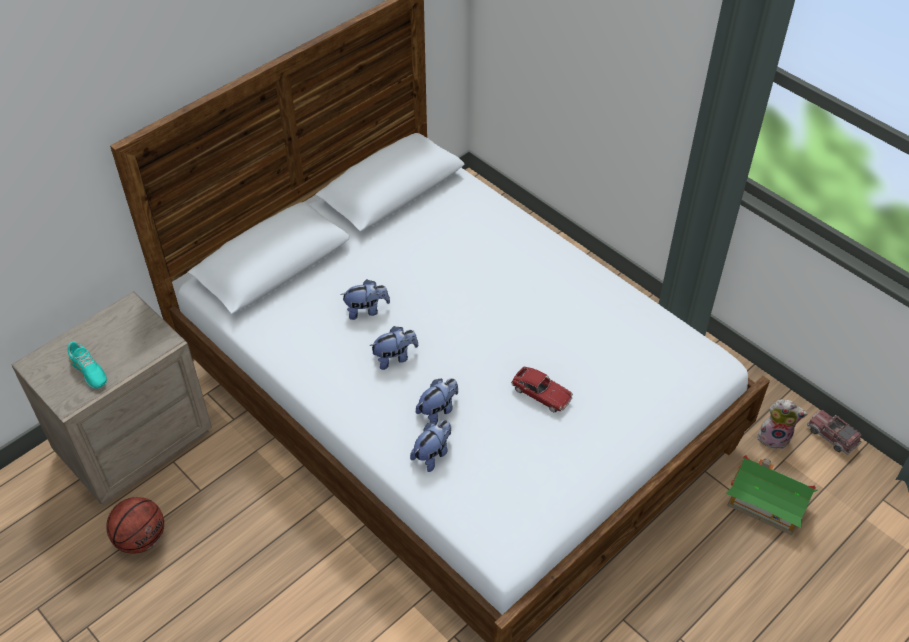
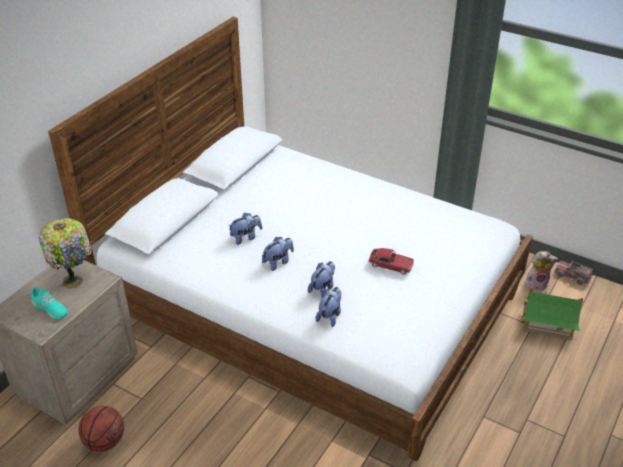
camera: 15 degrees left, 10 degrees down
(129, 336) = (74, 280): none -> table lamp

